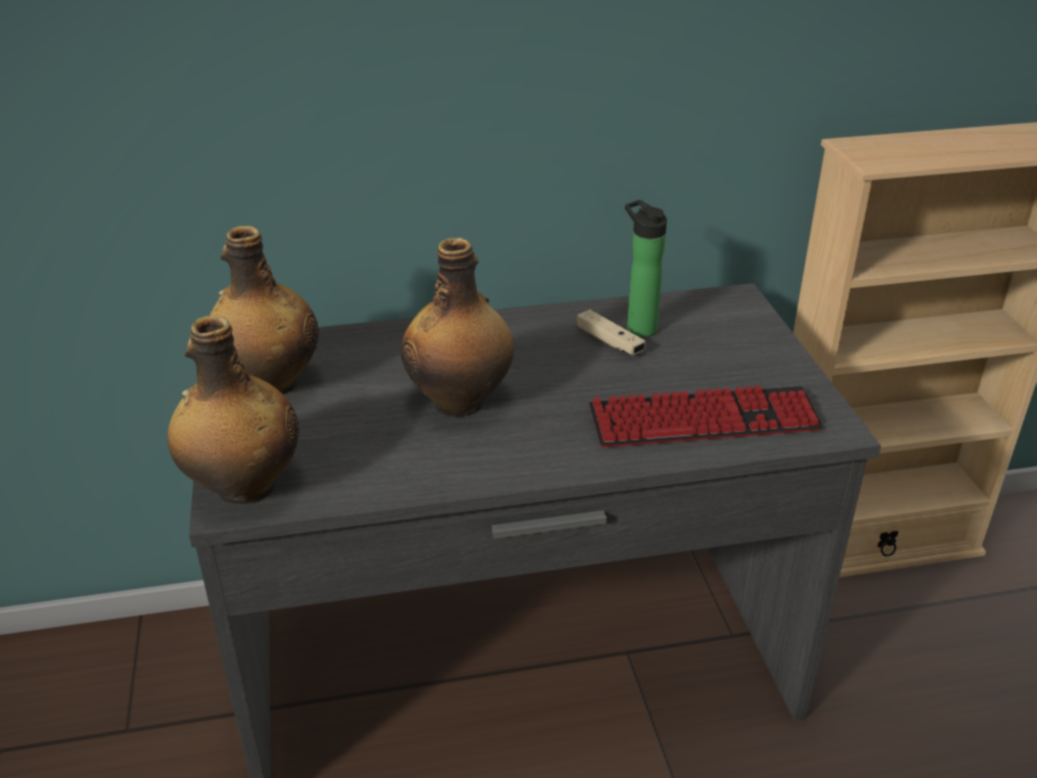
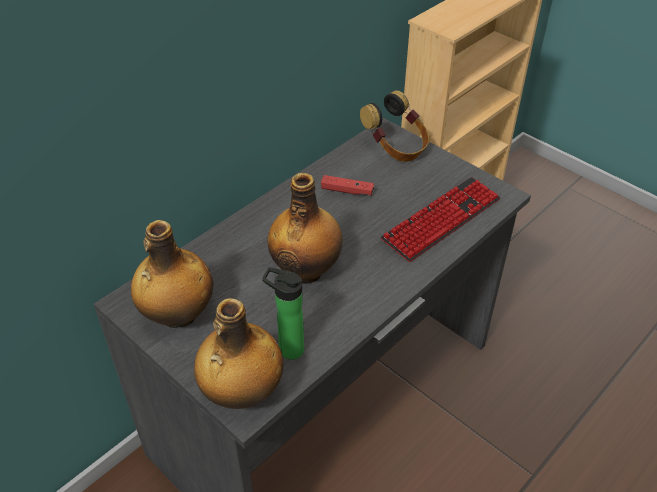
camera: 35 degrees left, 10 degrees up
(609, 341) = (347, 191): beige game controller -> red game controller
(638, 327) = (353, 174): bottle -> bottle (287, 349)
(732, 320) = (396, 148): none -> headphones

